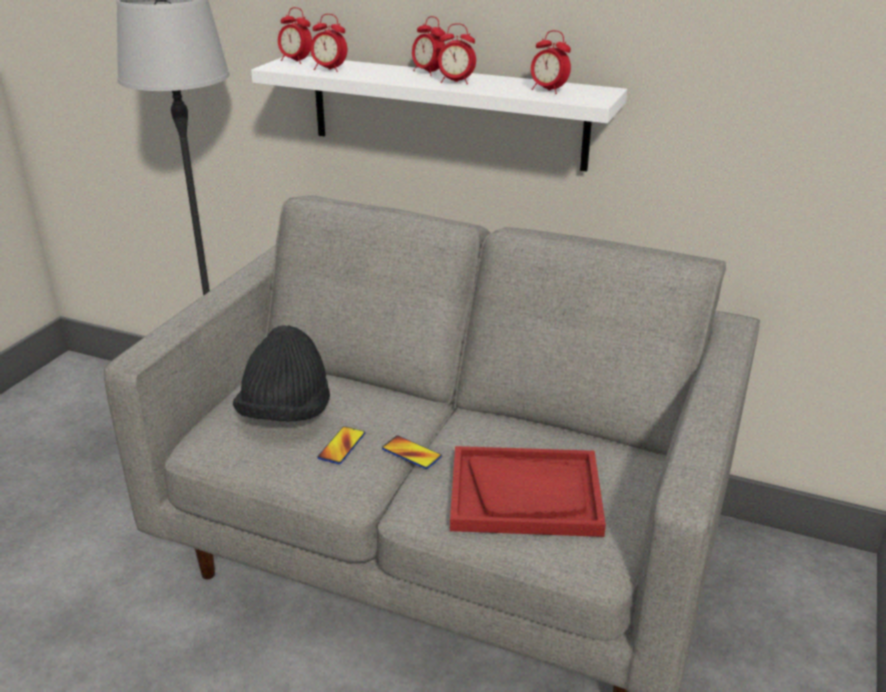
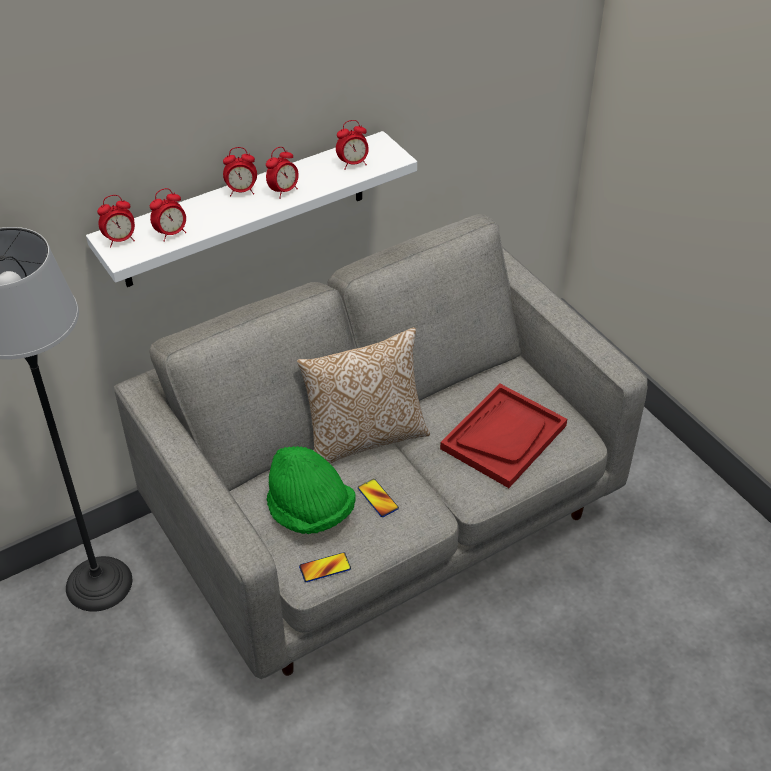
camera: 55 degrees left, 15 degrees up
(286, 414) = (310, 511): black hat -> green hat
(411, 453) = (417, 467): phone -> phone (325, 568)
(417, 405) = (365, 437): none -> pillow

